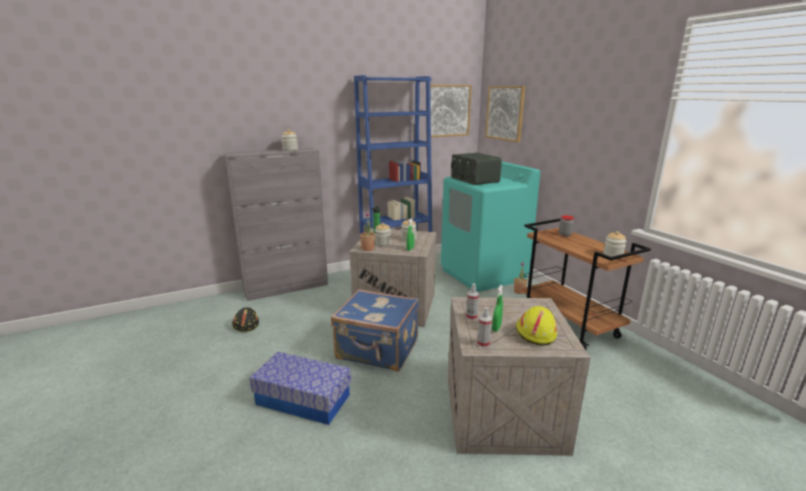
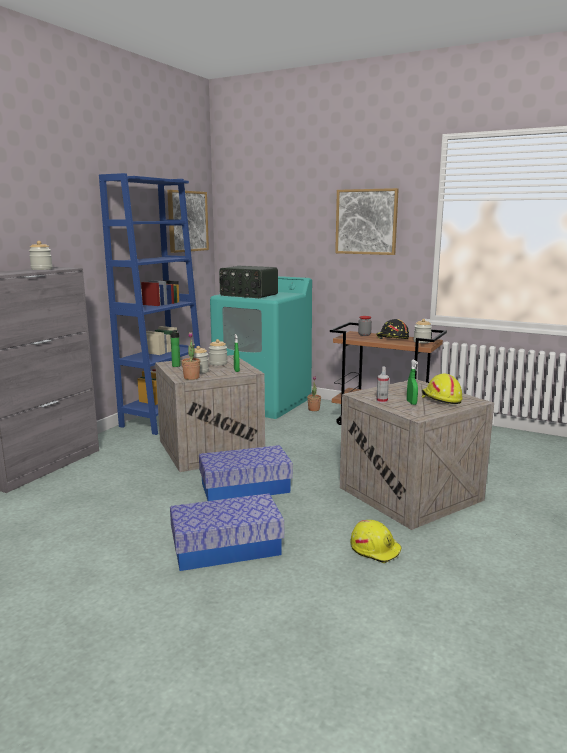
camera: 35 degrees left, 5 degrees down
(245, 324) = (45, 514): black hard hat -> black hard hat (392, 338)
(377, 350) = (245, 488): blue suitcase -> storage box
(401, 457) = (375, 549): none -> yellow hard hat
(483, 343) = (419, 413): spray bottle -> none
(505, 113) = (253, 223): picture -> picture (366, 222)

